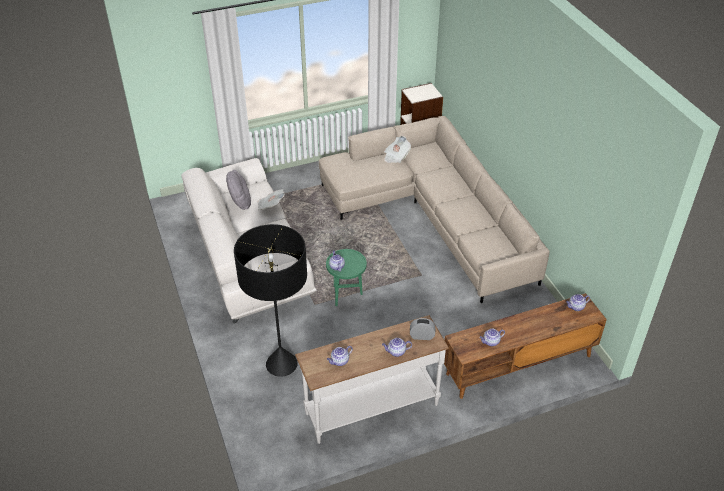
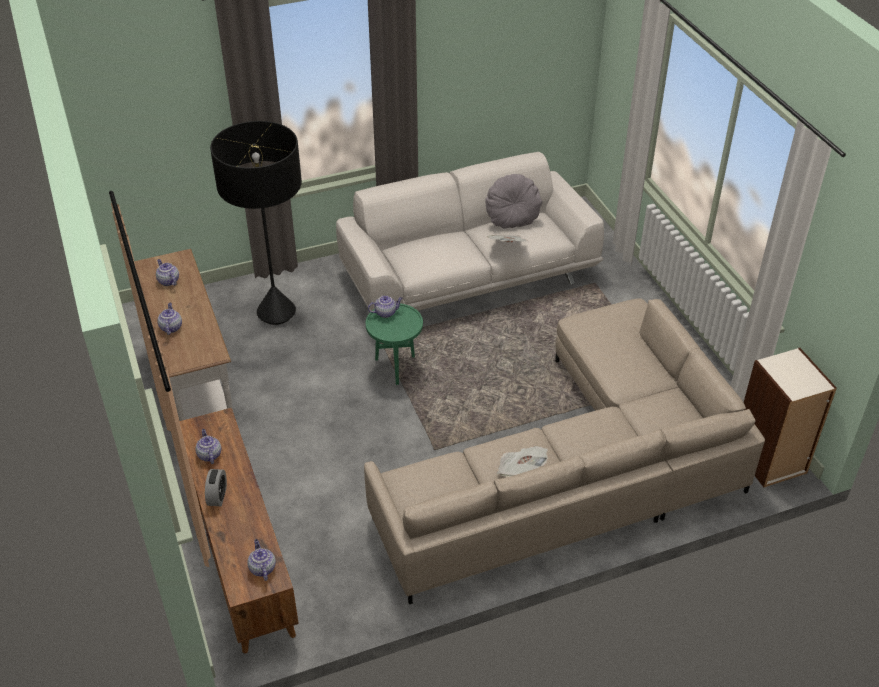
camera: 90 degrees right, 0 degrees up
(396, 156) = (659, 379): newspaper -> newspaper (520, 470)
(422, 336) = (191, 351): alarm clock -> alarm clock (217, 496)

